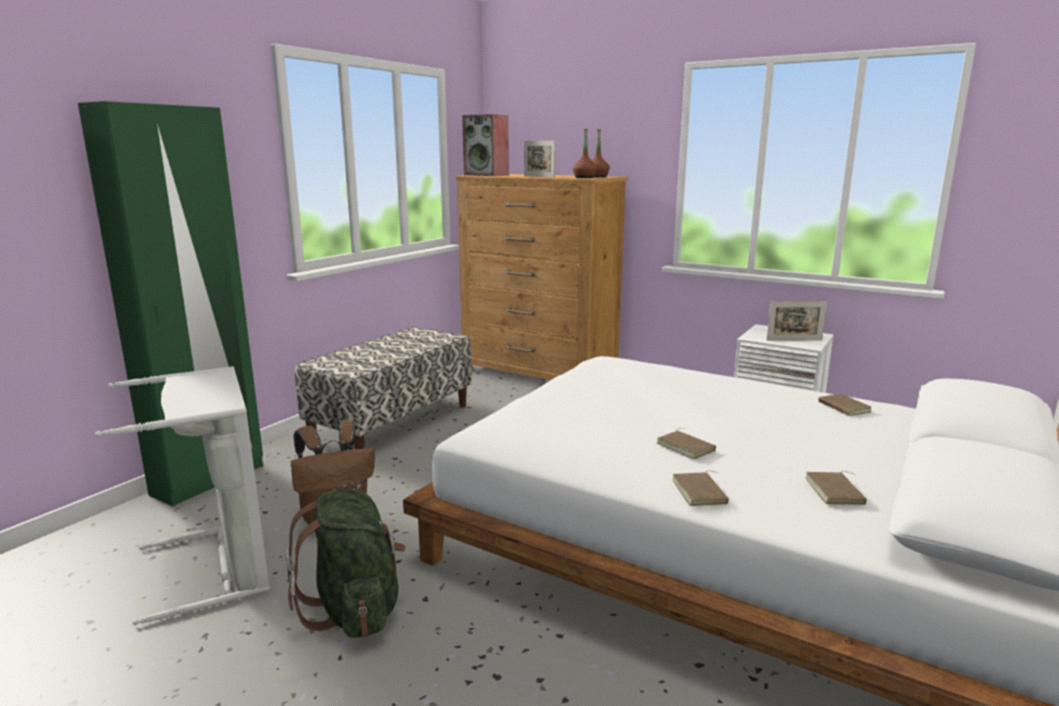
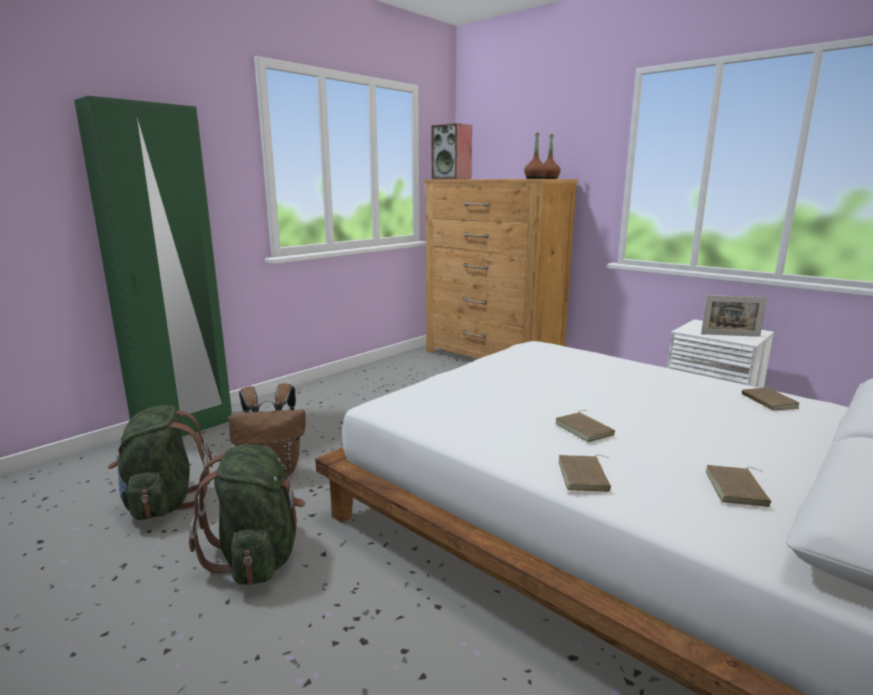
camera: 10 degrees right, 0 degrees up
(222, 565) = (164, 503): grey laundry basket -> green backpack
(392, 423) = (351, 392): bench -> none
(539, 176) = (495, 178): picture frame -> none

